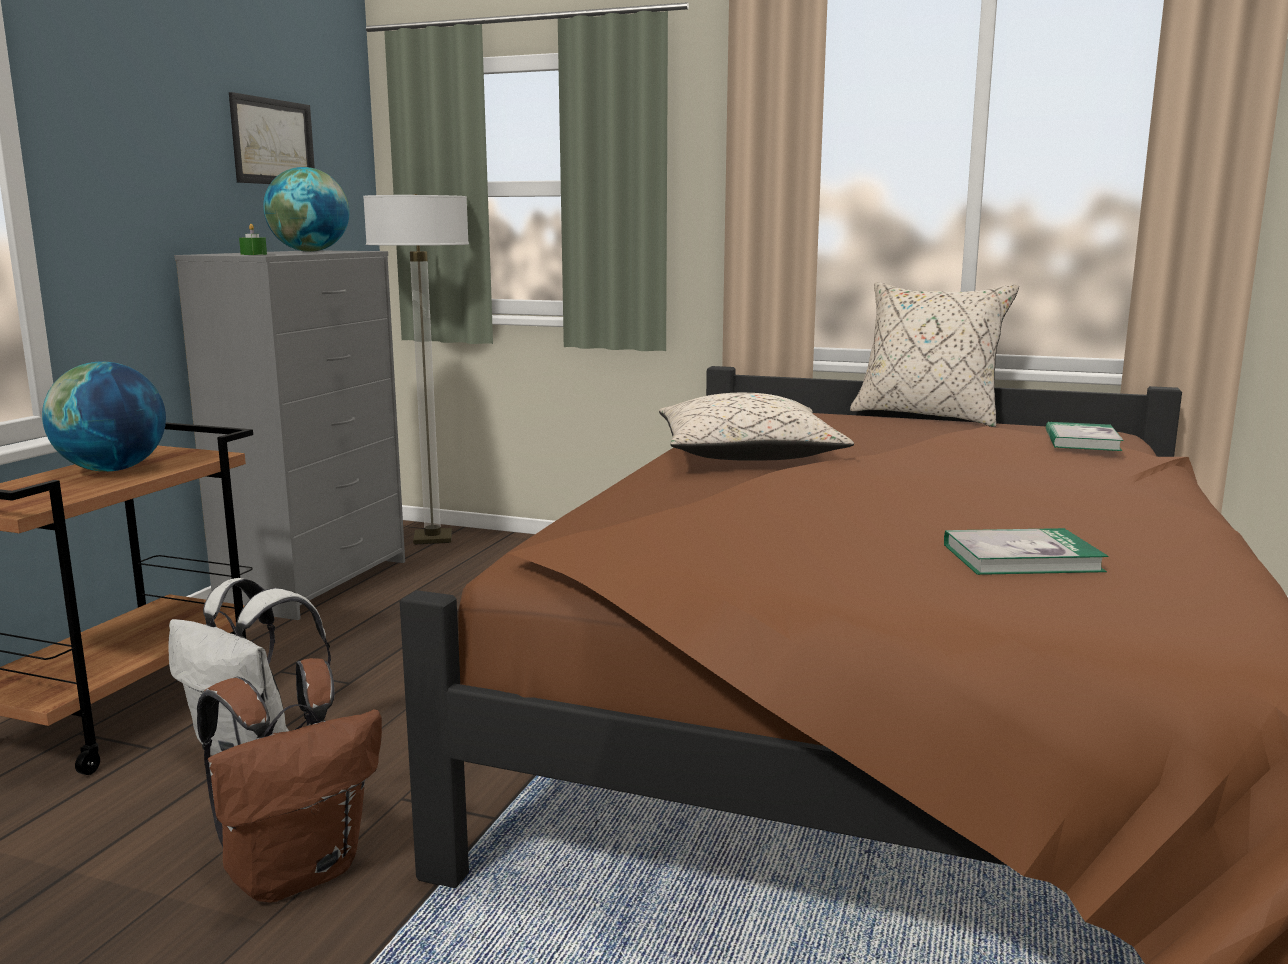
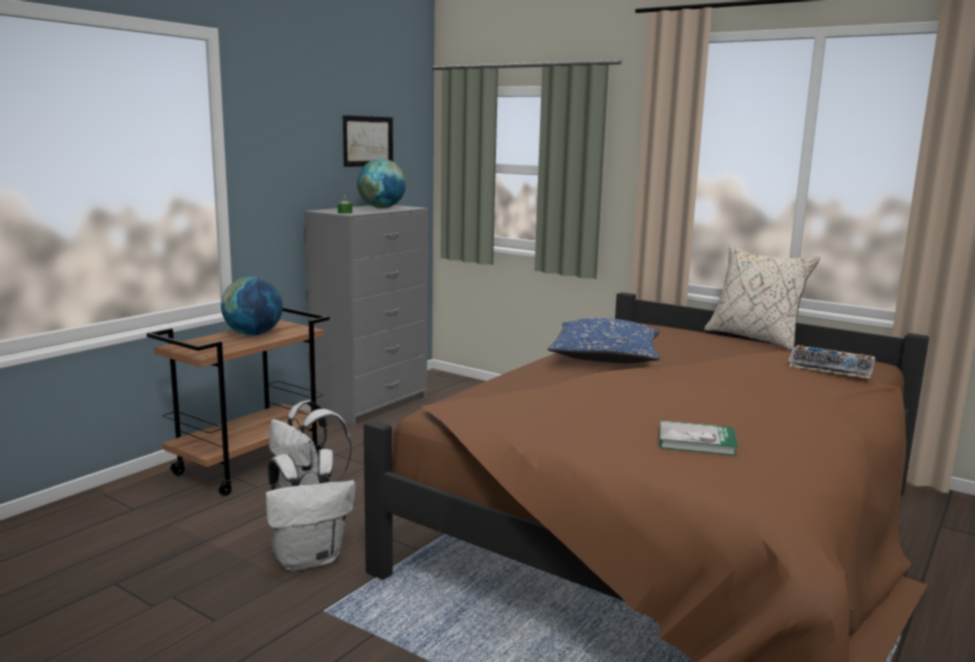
camera: 15 degrees right, 0 degrees up
(297, 871) = (309, 559): brown backpack -> white backpack
(433, 539) = (449, 383): floor lamp -> none
(747, 456) = (605, 358): beige pillow -> blue pillow
(1082, 441) = (832, 368): book -> keyboard

